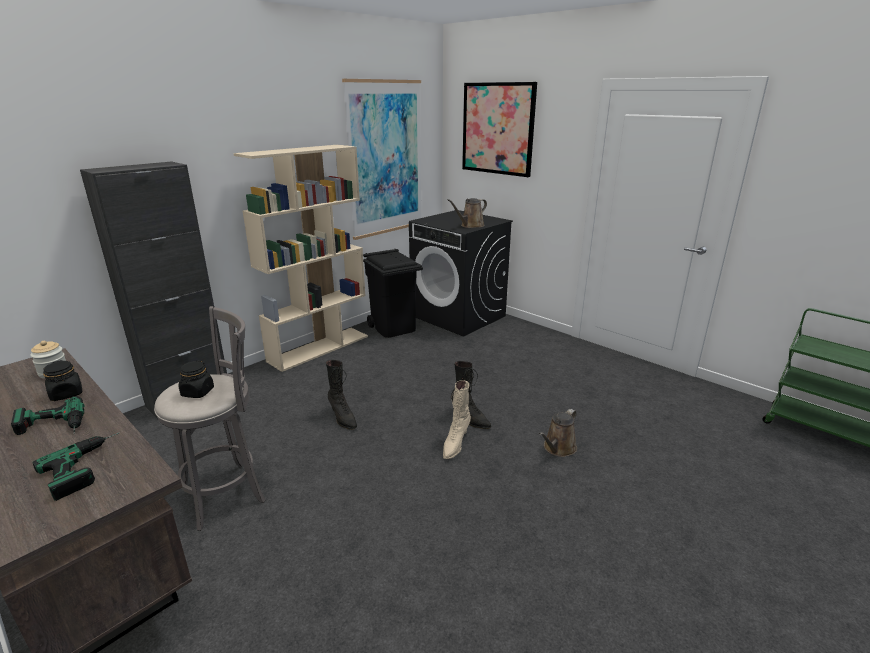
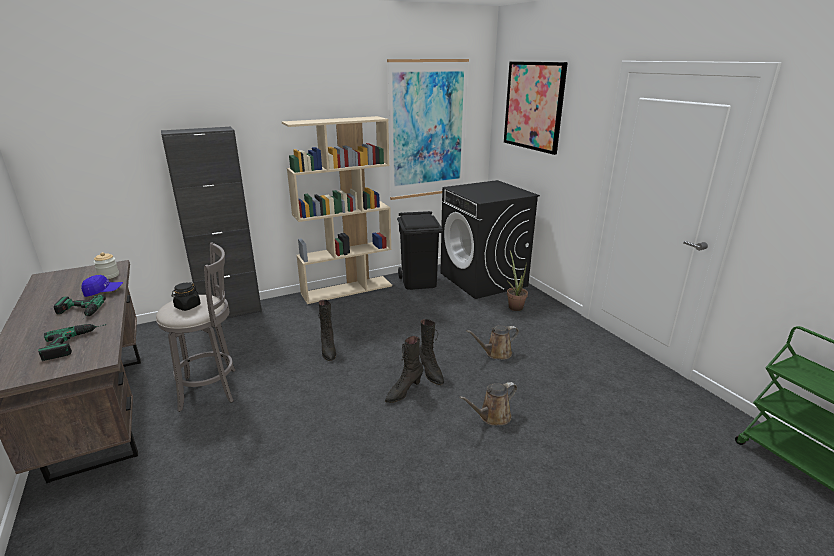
camera: 20 degrees right, 0 degrees up
(67, 394) = (103, 292): black jar -> blue cap
(455, 444) = (403, 391): beige boot -> black boot
(470, 226) = (492, 197): brown watering can -> brown watering can (496, 353)
(505, 337) = (514, 306): none -> potted plant

